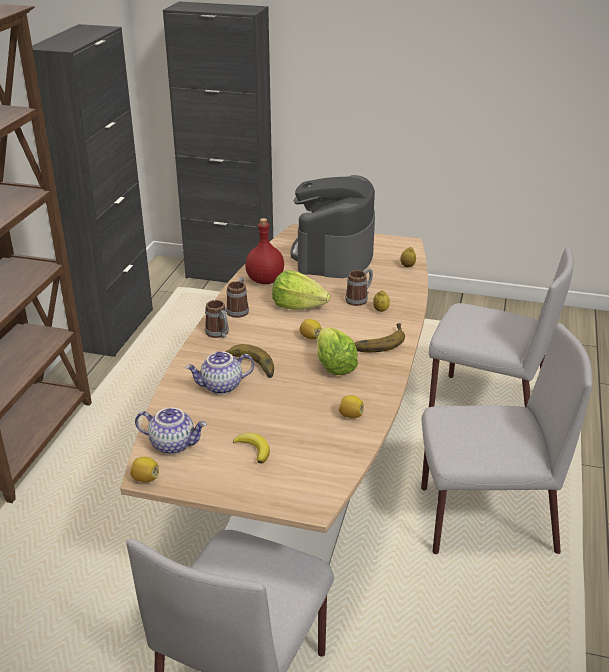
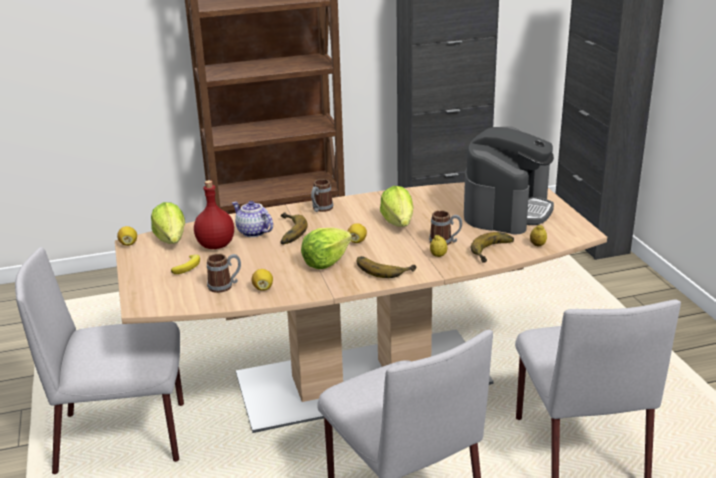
camera: 60 degrees right, 5 degrees down
(173, 444) = (171, 239): teapot -> lettuce
(239, 309) = (364, 204): mug -> mug (225, 286)
(264, 280) = (421, 199): red bottle -> red bottle (215, 245)
(333, 255) = (507, 210): coffee machine -> coffee machine turned 135 degrees clockwise
(400, 285) = (495, 251): none -> banana

